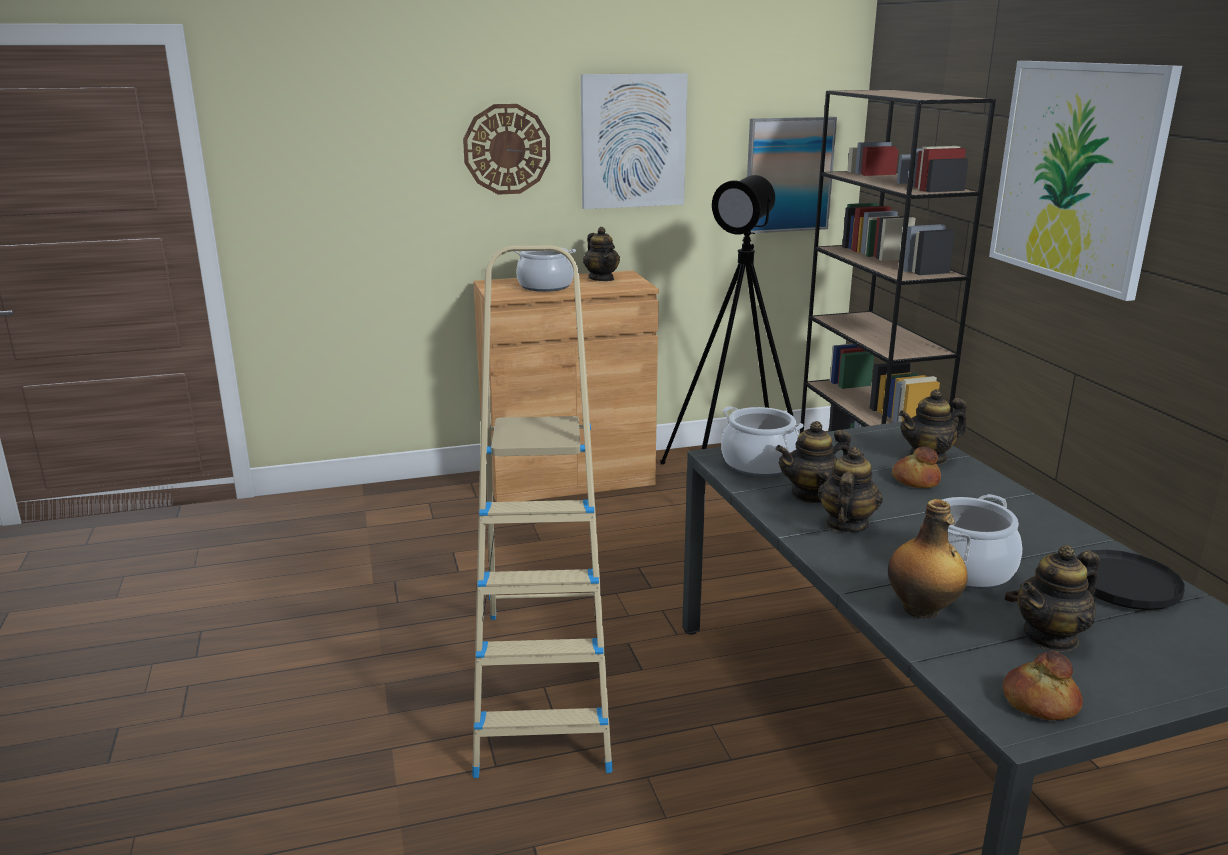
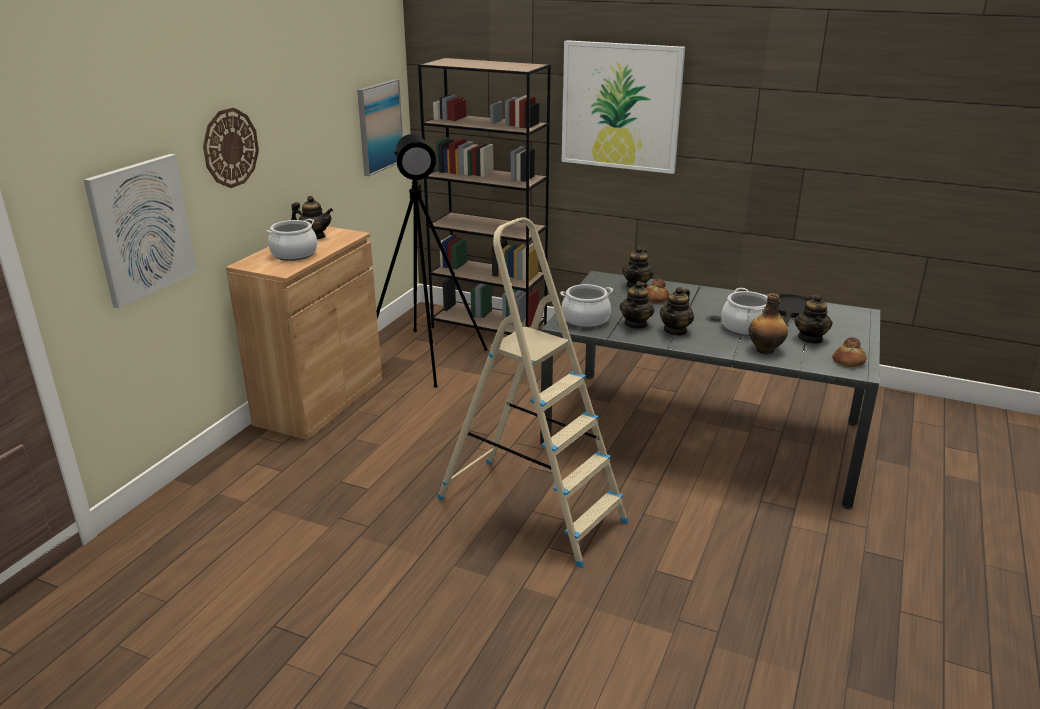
camera: 50 degrees left, 5 degrees up
(633, 141) = (301, 122): picture -> picture (142, 229)
(846, 524) = (675, 330): teapot -> teapot turned 120 degrees counterclockwise

